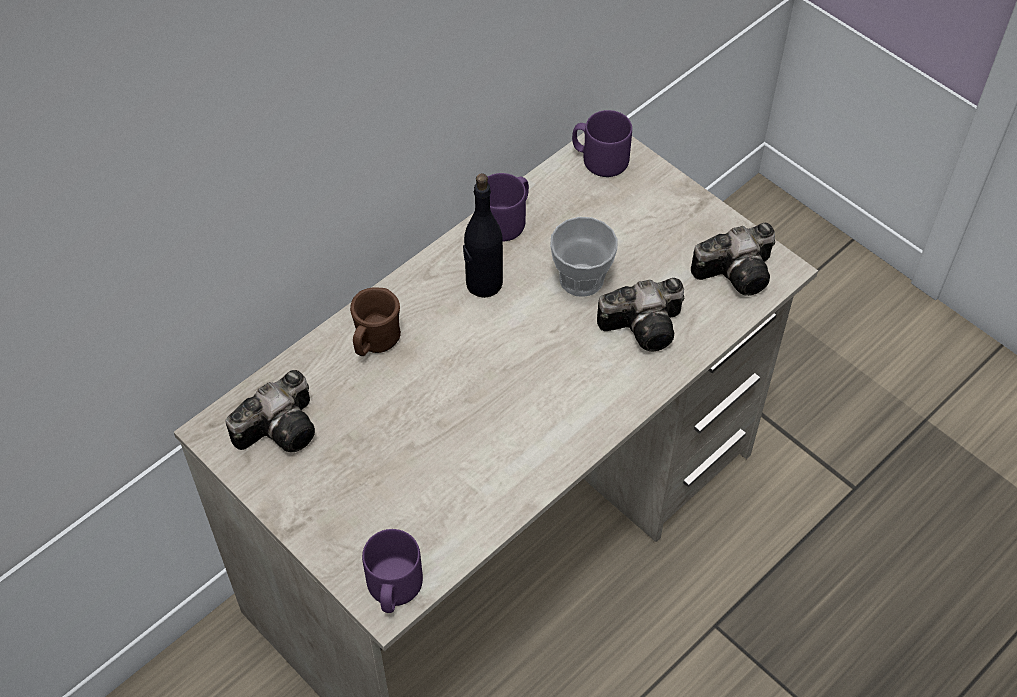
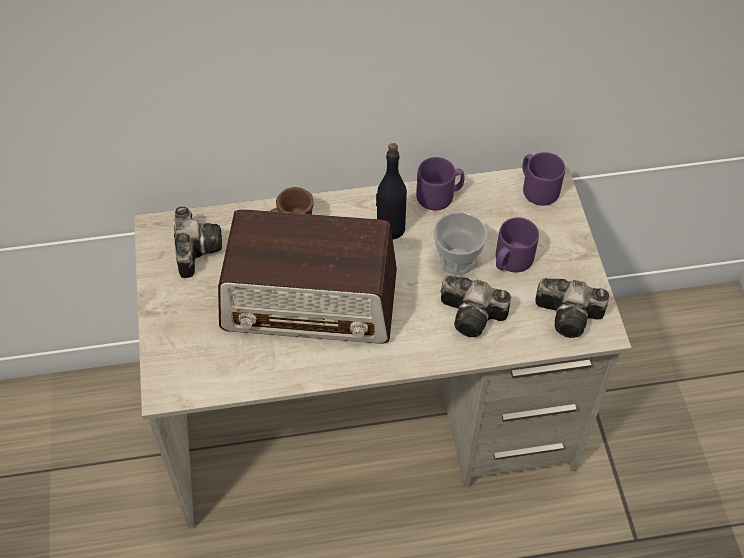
camera: 35 degrees right, 0 degrees up
(282, 426) = (195, 248): camera -> camera turned 90 degrees counterclockwise
(393, 589) = (176, 385): purple mug -> purple mug (511, 261)
(465, 410) = (311, 301): none -> radio

